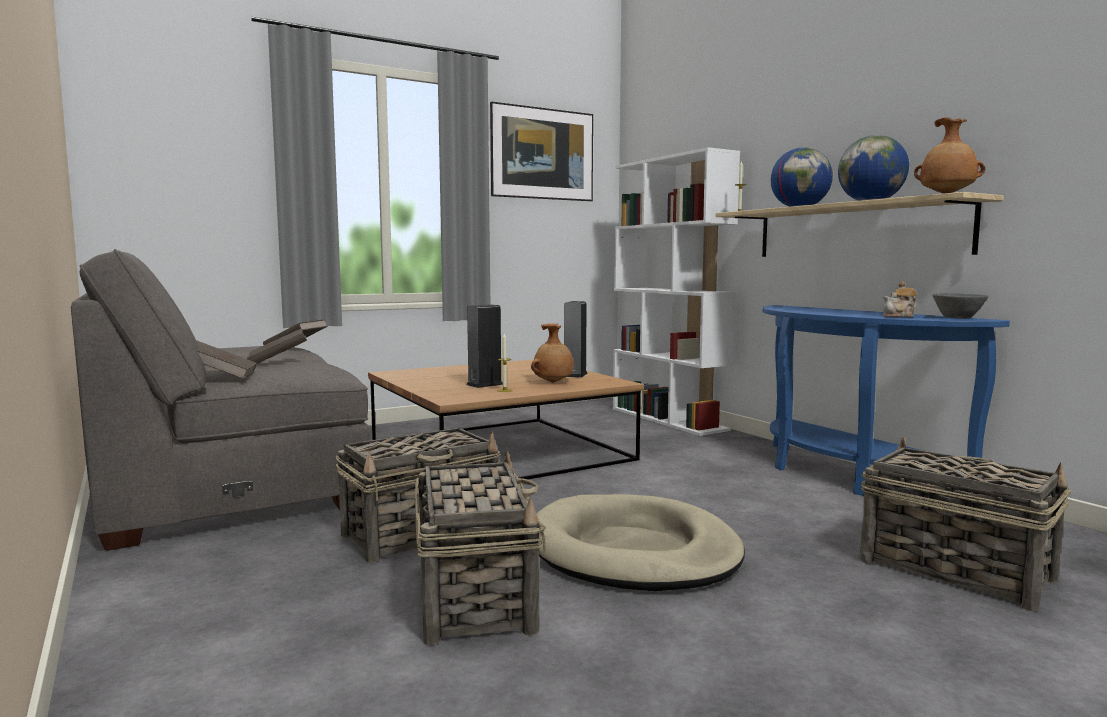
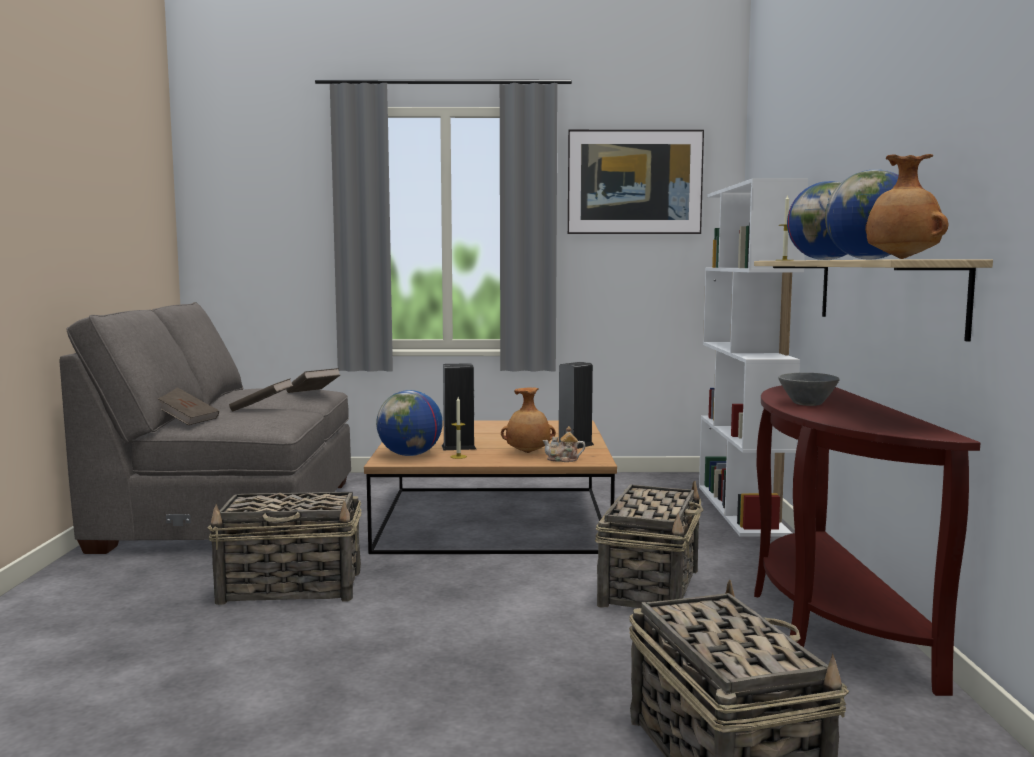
camera: 30 degrees right, 0 degrees up
(458, 393) = (410, 455): none -> globe
(474, 596) = (237, 652): basket -> basket (650, 587)
(633, 551) = (426, 648): beige dog bed -> none
(843, 474) = (827, 618): blue console table -> brown console table
(899, 316) = (853, 419): teapot -> teapot (563, 459)
(957, 317) = (923, 429): grey bowl -> grey bowl (805, 403)

